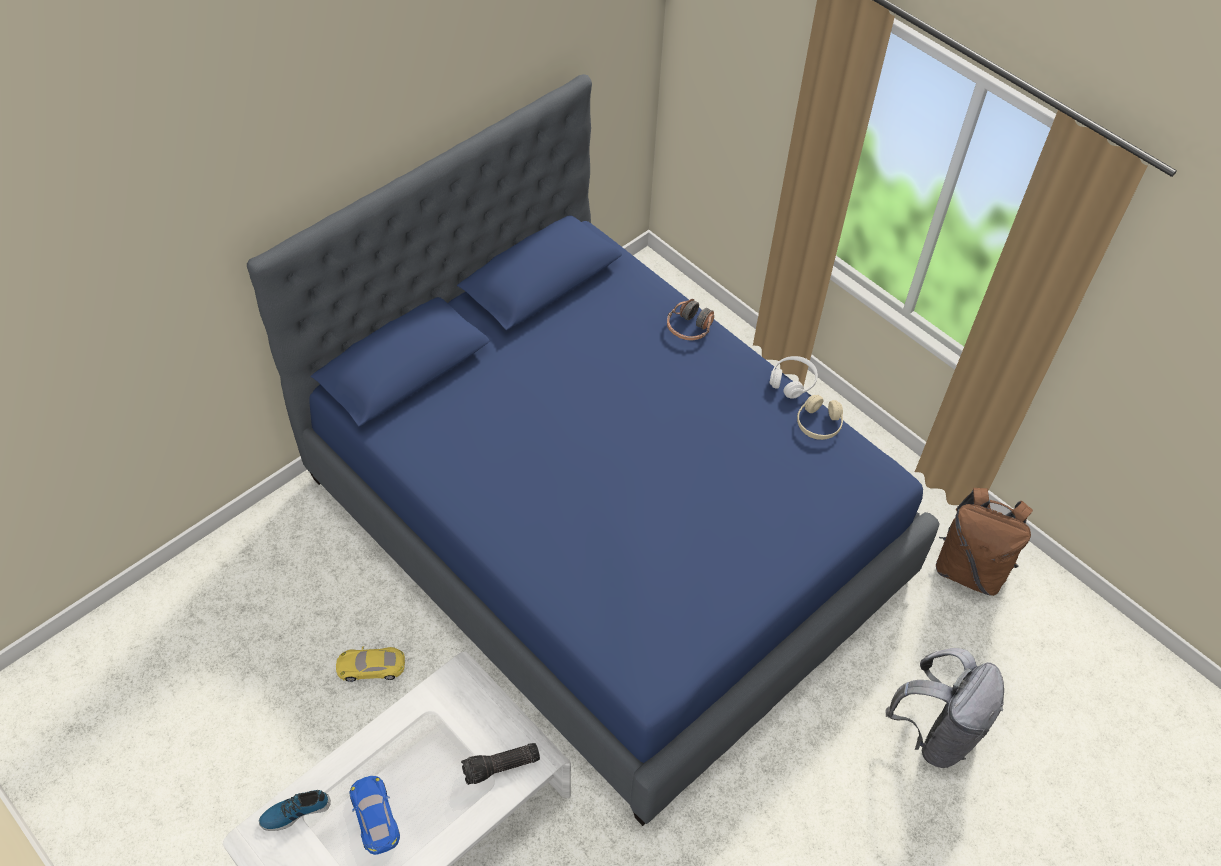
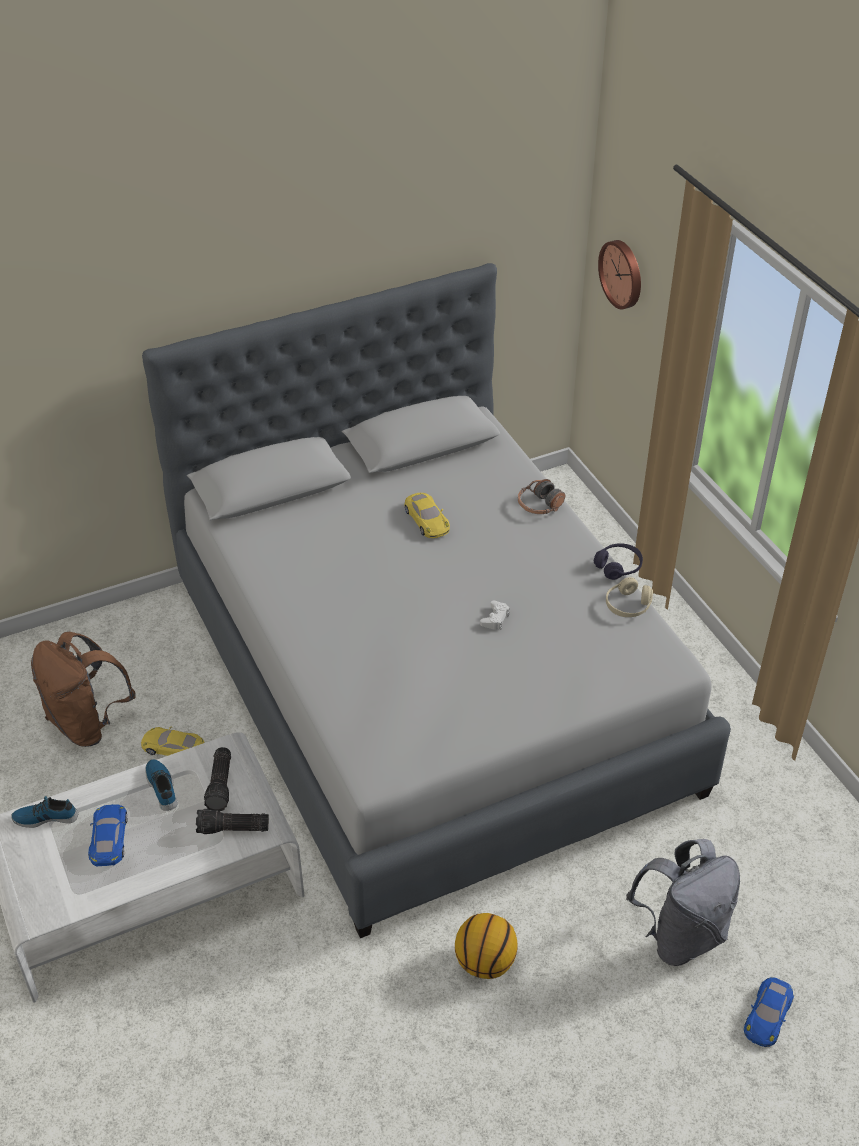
camera: 20 degrees right, 10 degrees down
(408, 739) = (163, 787): none -> shoe
(469, 720) = (221, 785): none -> flashlight
(583, 370) = (427, 519): none -> yellow toy car
(605, 526) = (429, 684): blue bed -> grey bed
(697, 471) = (495, 618): none -> white game controller
(718, 61) = (622, 273): none -> wall clock
(770, 815) = (485, 962): none -> basketball
(792, 381) = (618, 567): white headphones -> purple headphones
(970, 568) = (776, 802): brown backpack -> brown backpack (88, 723)
(1038, 790) = (767, 1015): none -> blue toy car

